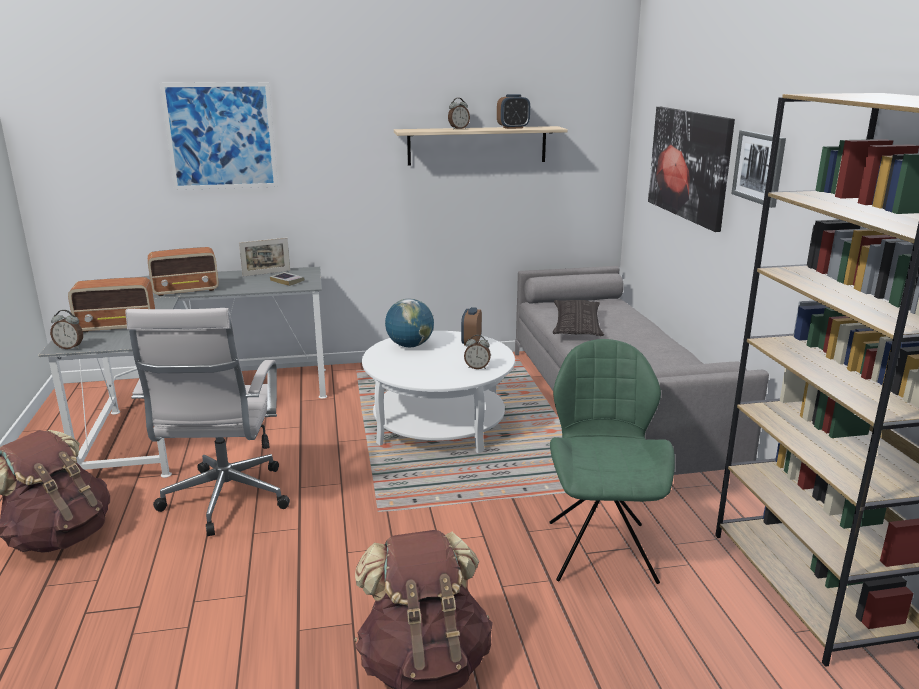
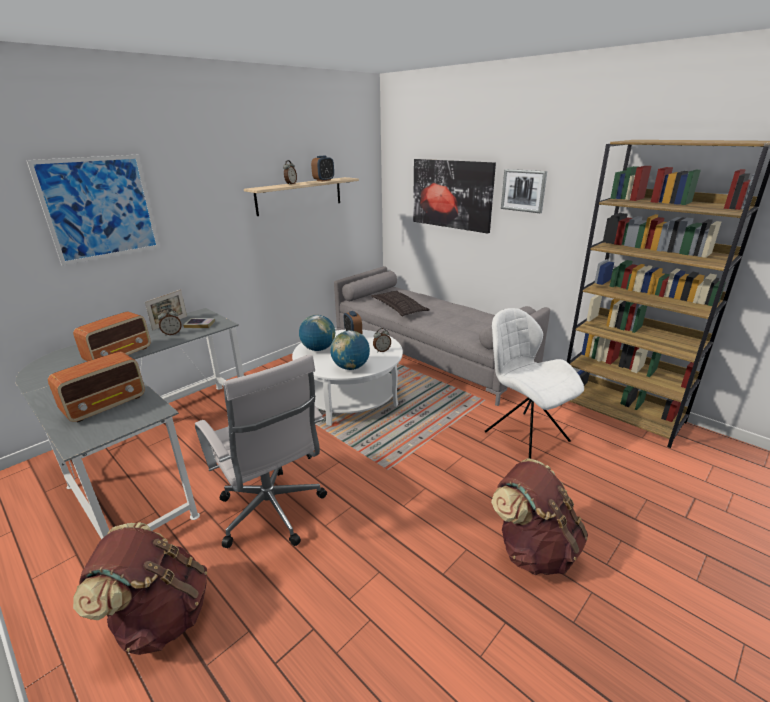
camera: 35 degrees left, 5 degrees up
(70, 347) = (89, 440): alarm clock -> alarm clock (172, 333)
(413, 374) = (351, 367): none -> globe
(600, 548) = (524, 435): green chair -> white chair

